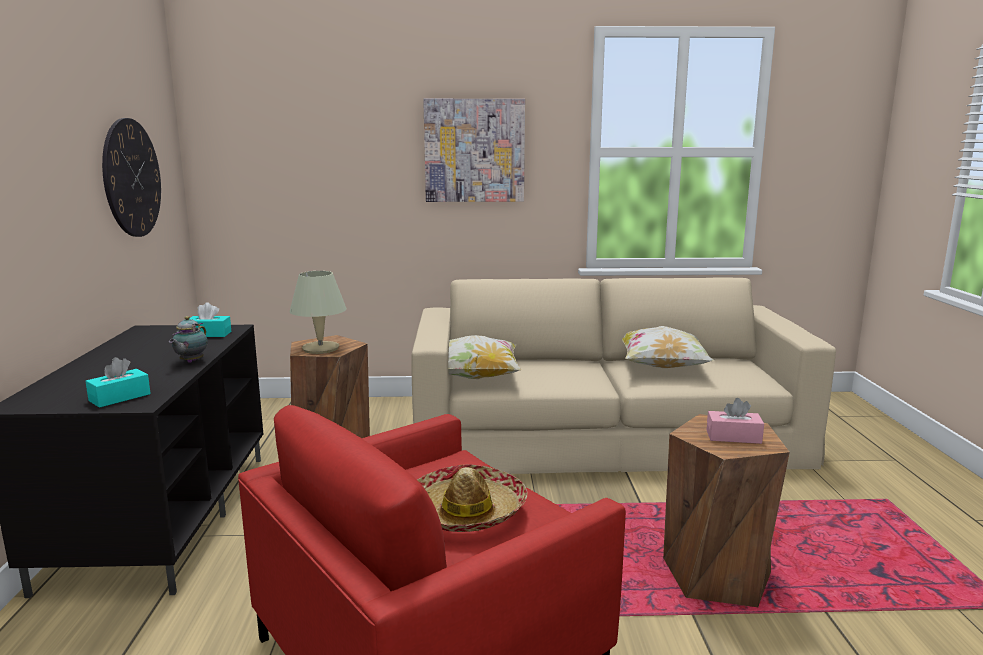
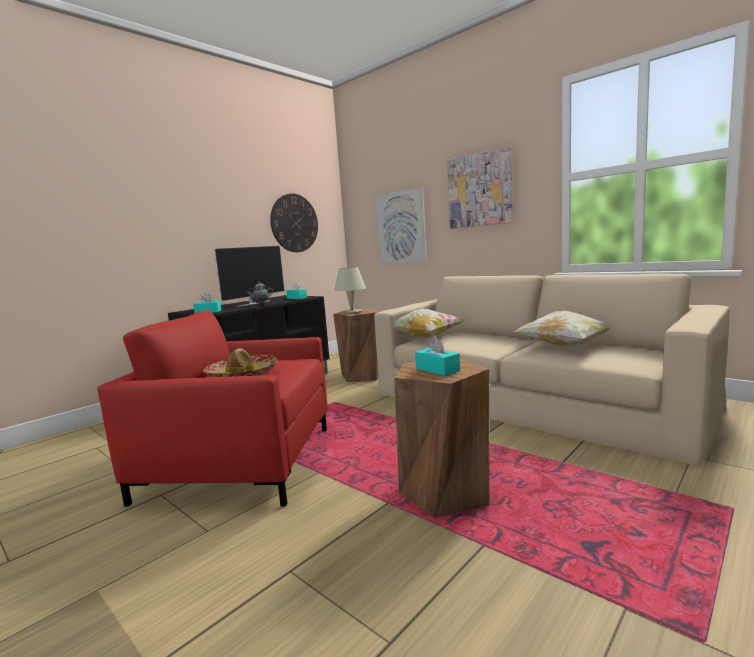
camera: 45 degrees right, 5 degrees down
(149, 359) = (253, 303): none -> television
(326, 191) = (401, 227): none -> picture
(733, 437) = (437, 370): pink tissue box -> turquoise tissue box

